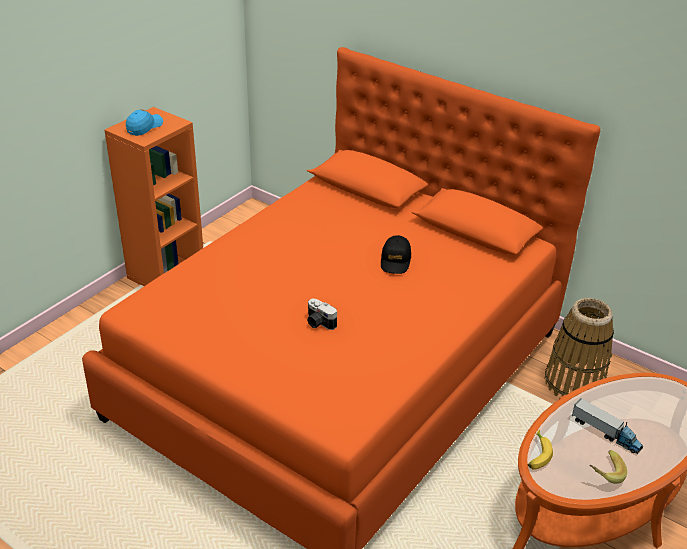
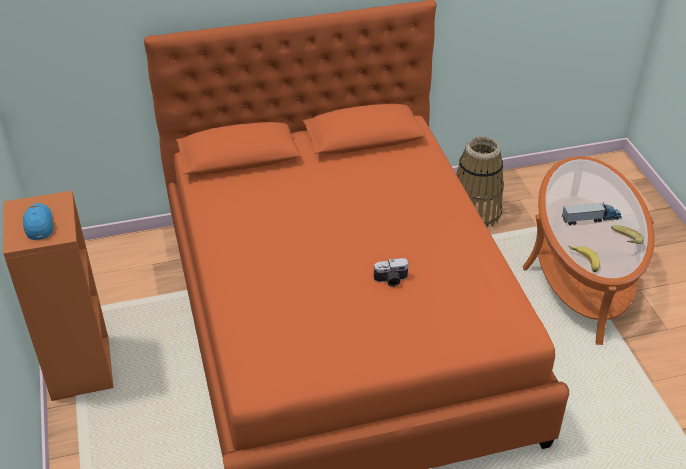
camera: 50 degrees left, 5 degrees up
(395, 260) = (356, 197): black cap -> none

